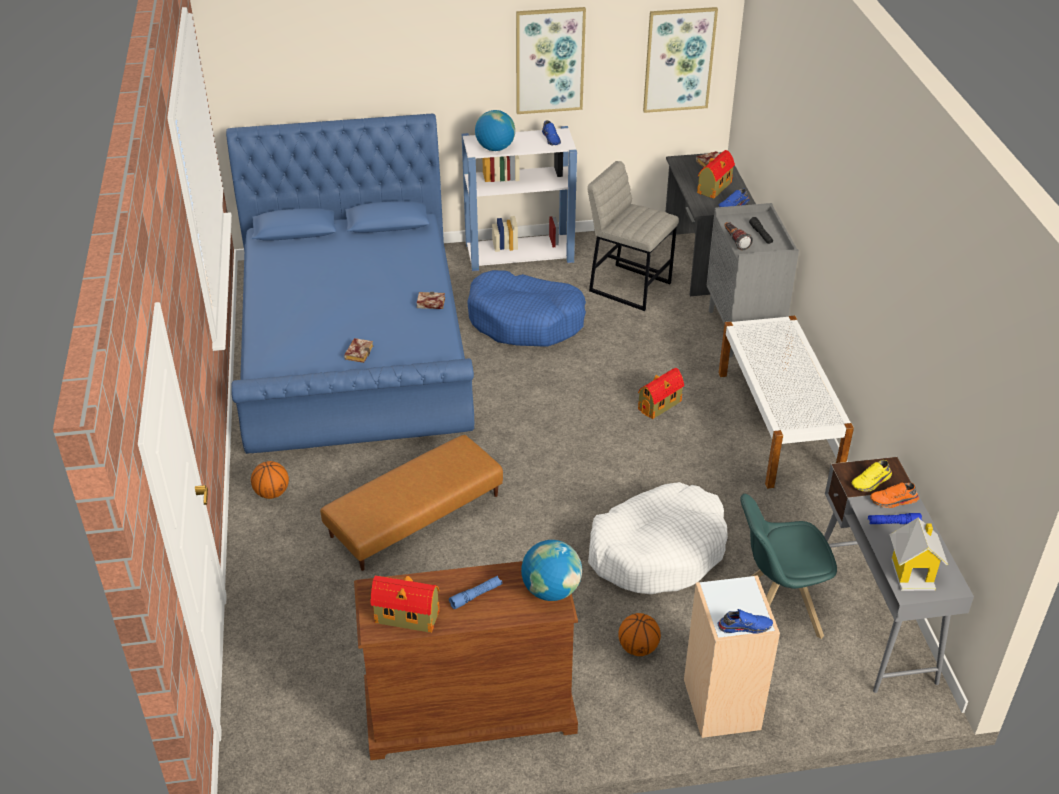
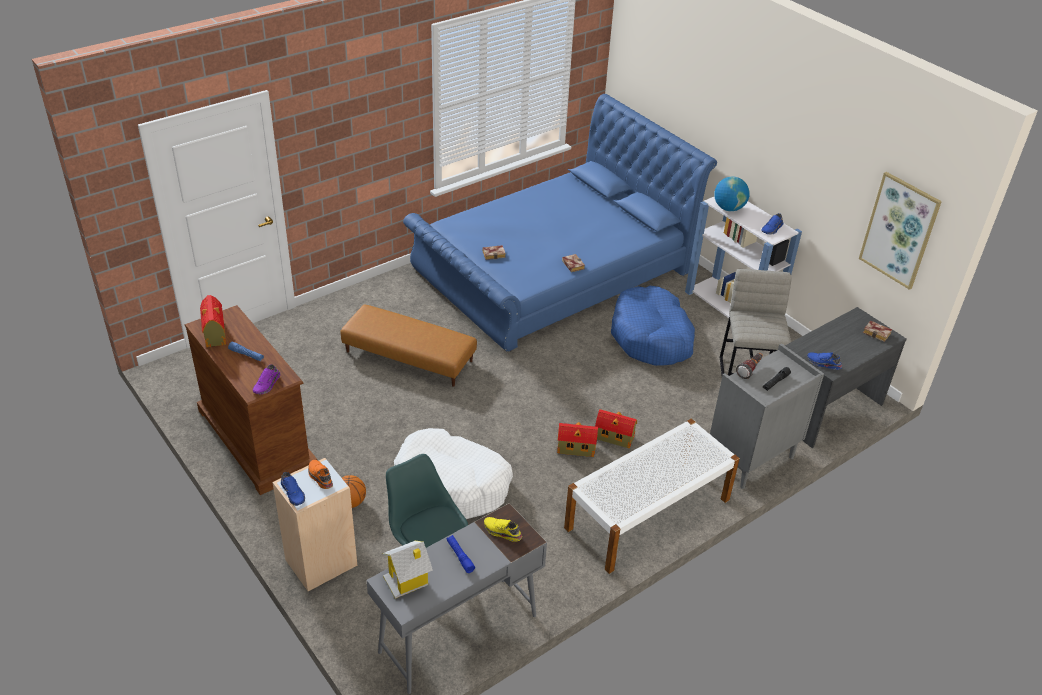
camera: 60 degrees right, 0 degrees up
(272, 493) = (389, 291): basketball -> none
(549, 60) = (804, 168): picture -> none
(551, 590) = (267, 385): globe -> purple shoe
(713, 188) = (838, 345): toy house -> toy house (575, 448)
(893, 501) = (487, 551): orange shoe -> orange shoe (320, 477)

